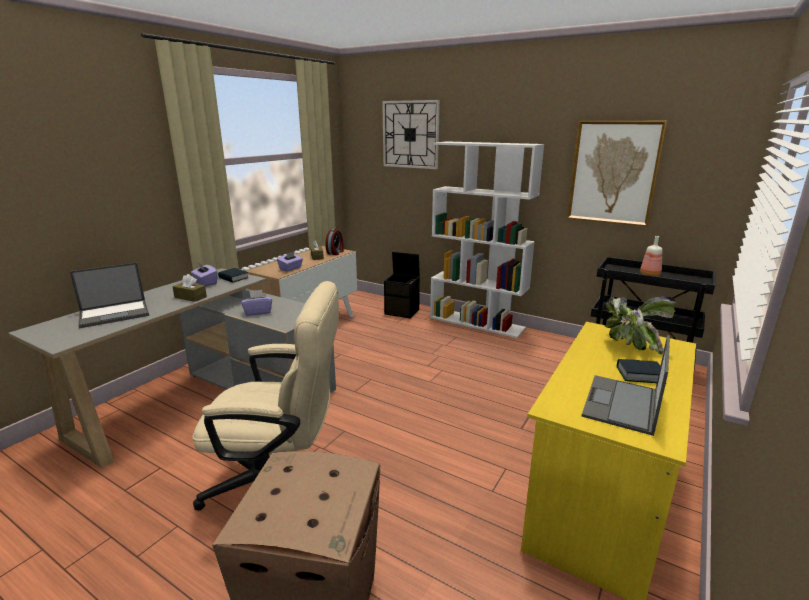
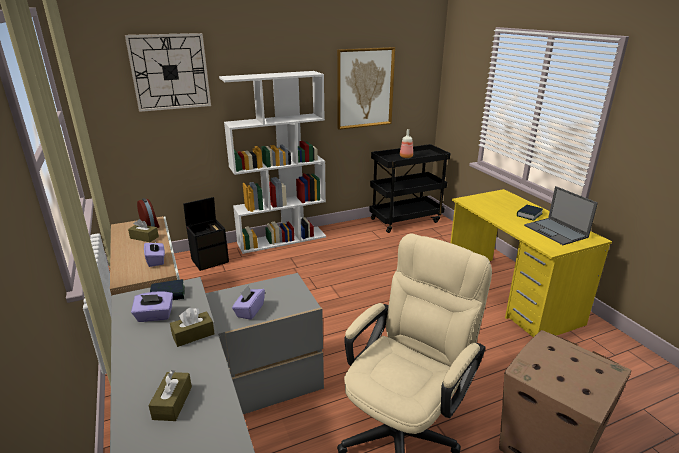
camera: 55 degrees left, 5 degrees up
(115, 313) = (172, 402): laptop -> brown tissue box
(628, 347) = (496, 203): potted plant -> none

